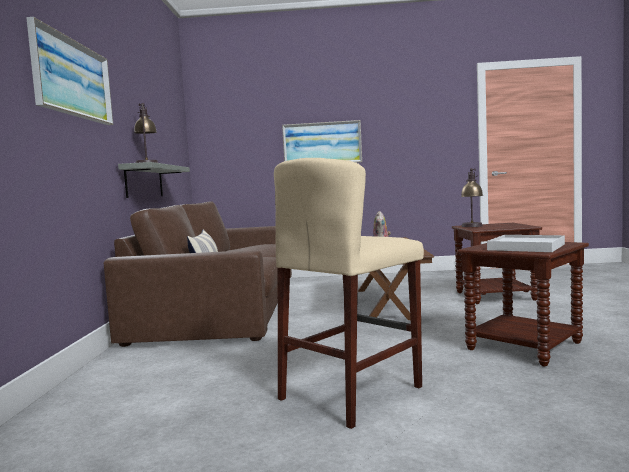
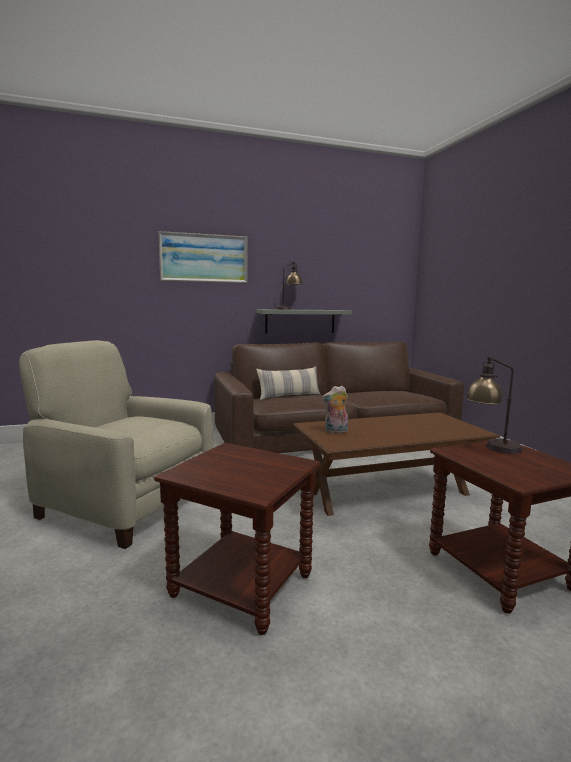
camera: 70 degrees right, 5 degrees up
(322, 143) = (516, 288): picture -> none
(352, 393) = (125, 504): beige stool -> beige armchair
(526, 247) = (226, 469): white tray -> none

